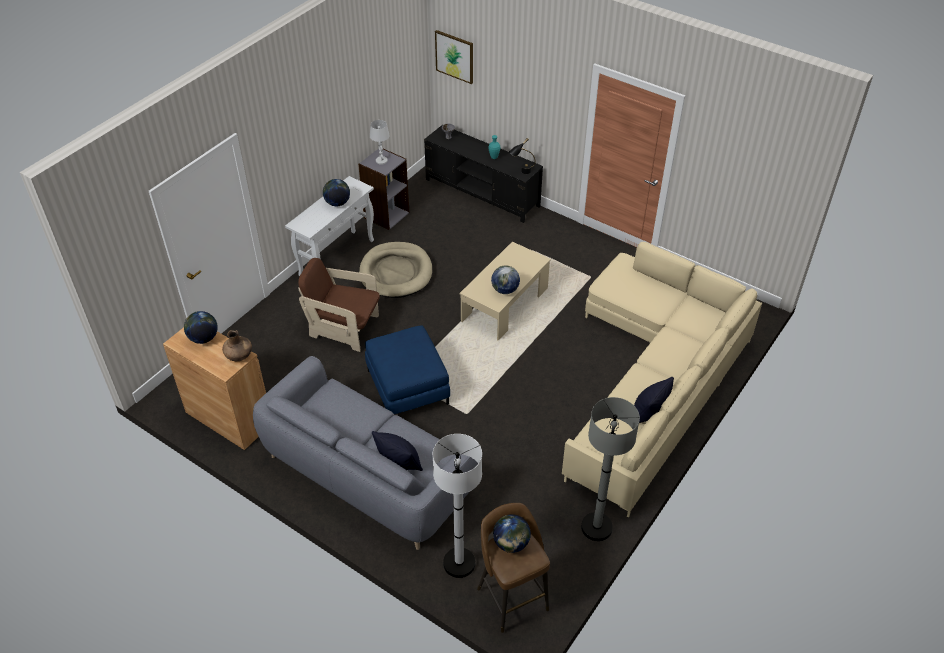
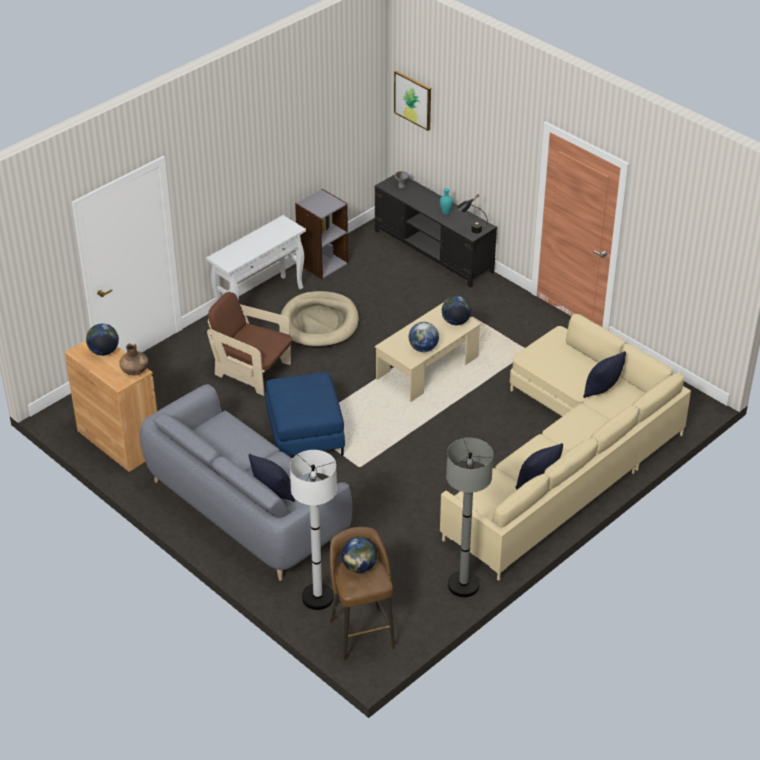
camera: 10 degrees right, 5 degrees down
(337, 203) = (264, 241): globe -> globe (455, 322)
(381, 161) = (320, 203): white table lamp -> none
(678, 311) = (602, 389): none -> black pillow

